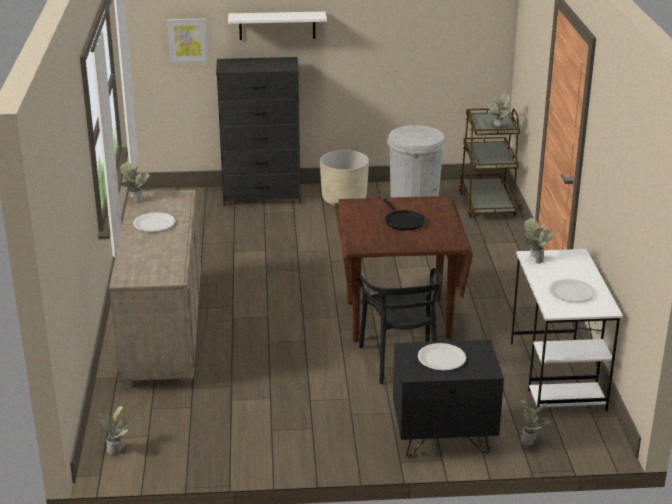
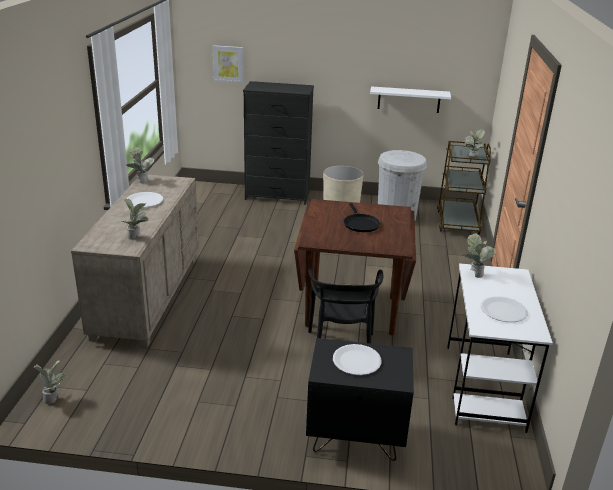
camera: 10 degrees right, 0 degrees up
(277, 25) = (299, 58): white shelf -> white shelf (409, 99)
(531, 441) = (442, 454): potted plant -> potted plant (137, 237)

